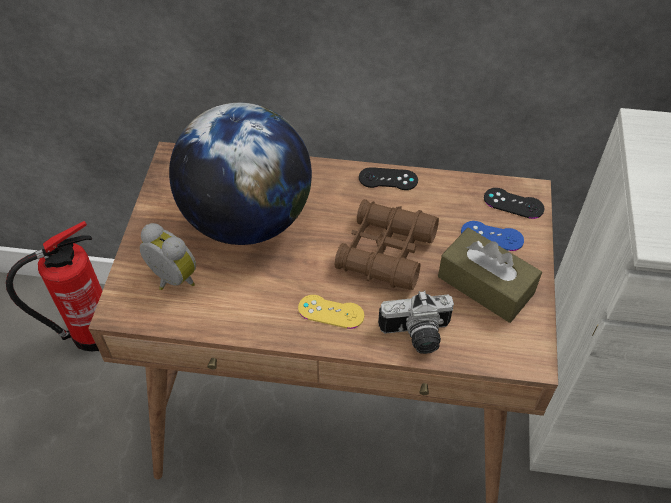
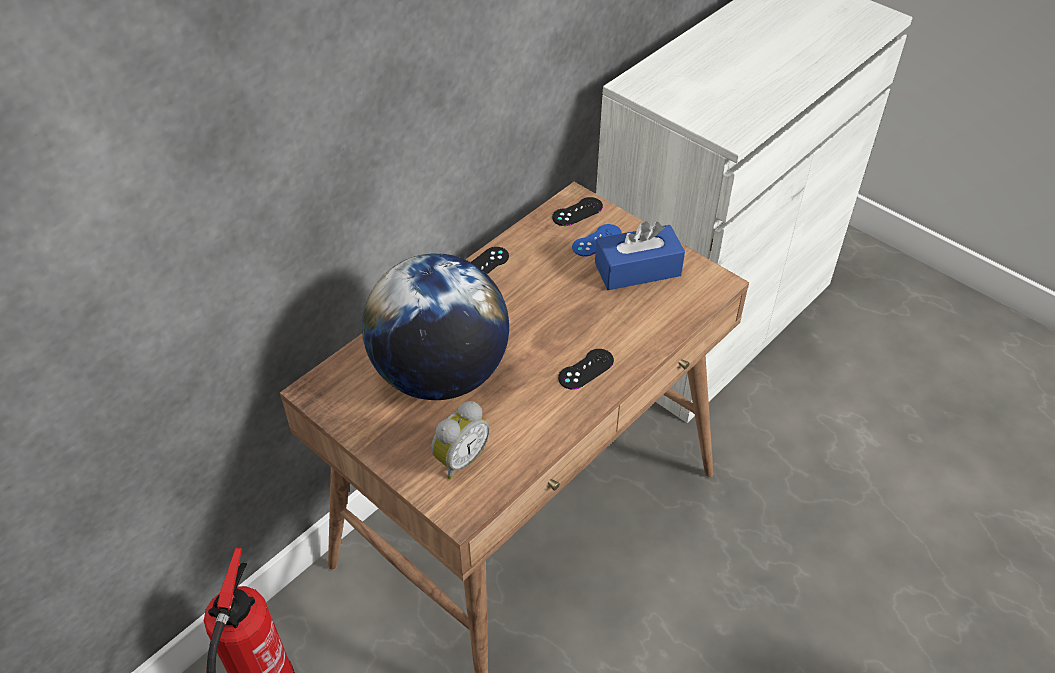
camera: 55 degrees left, 5 degrees down
(171, 280) = (459, 458): alarm clock -> alarm clock turned 150 degrees clockwise
(331, 312) = (586, 369): yellow game controller -> black game controller
(385, 252) = (557, 306): brown binoculars -> none
(416, 336) = (650, 331): camera -> none
(485, 285) = (637, 269): brown tissue box -> blue tissue box

